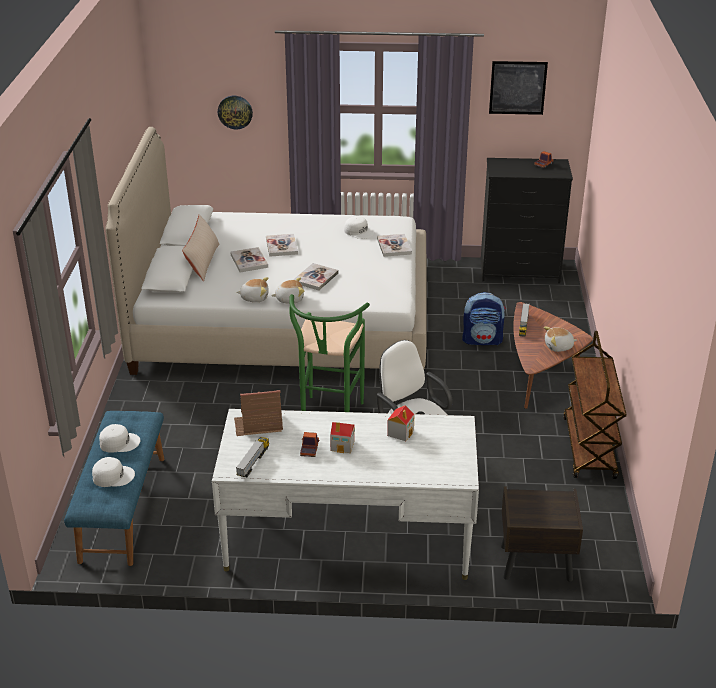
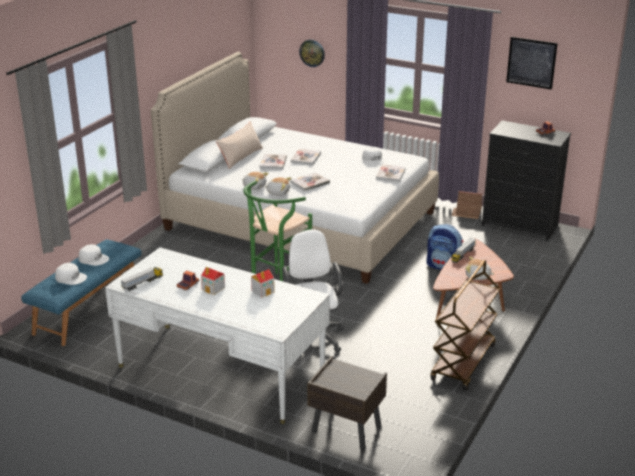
camera: 25 degrees right, 5 degrees down
(259, 424) = (169, 261): toy house -> toy house (466, 213)

